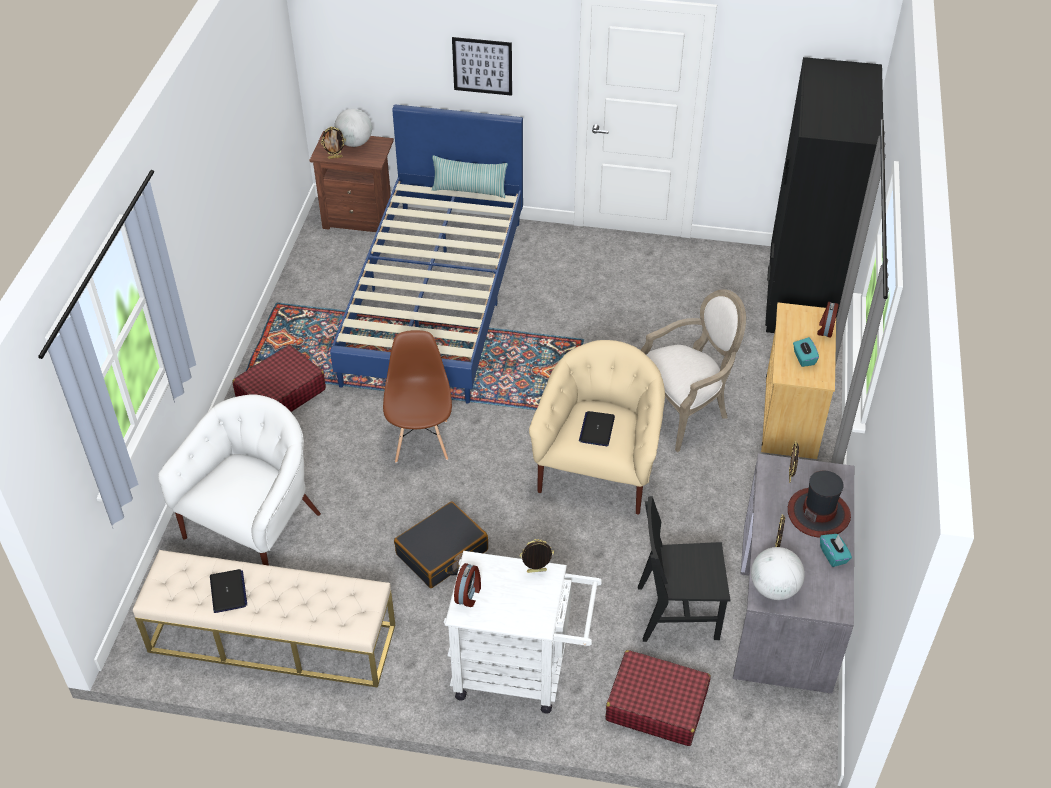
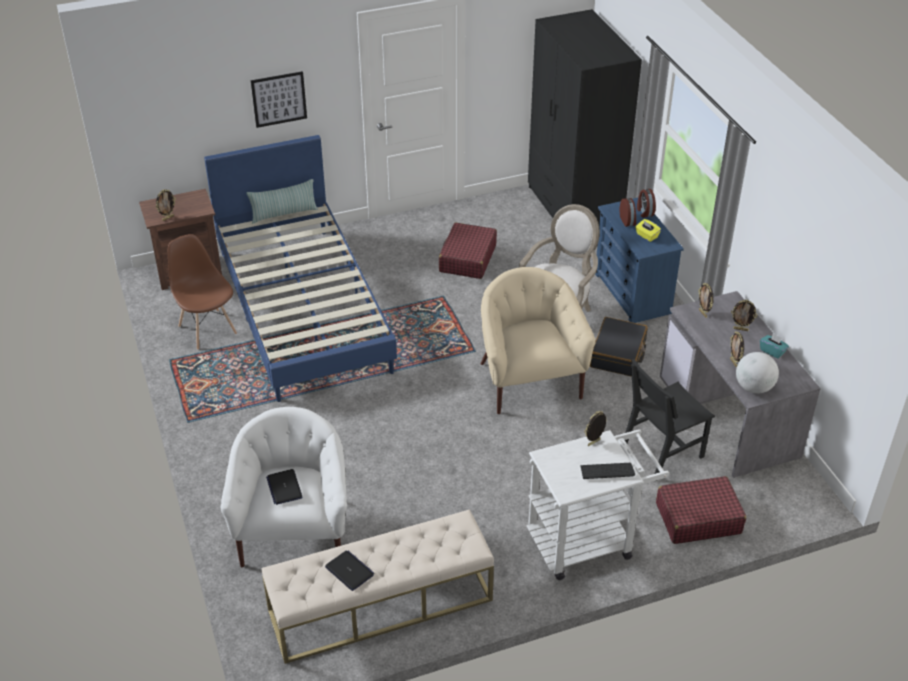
camera: 30 degrees left, 5 degrees down
(280, 394) = (232, 426): red suitcase -> red suitcase (467, 259)
(354, 143) = (175, 202): globe -> none
(421, 440) = (378, 414): brown chair -> brown chair (207, 329)
(442, 553) = (462, 486): black suitcase -> black suitcase (618, 354)
(469, 594) = (560, 479): alarm clock -> alarm clock (628, 221)
(522, 609) = (607, 471): none -> keyboard
(597, 429) = (534, 340): laptop -> laptop (284, 487)
(790, 417) = (632, 293): beige dresser -> blue dresser
(803, 358) = (646, 236): turquoise tissue box -> yellow tissue box
(818, 513) = (740, 329): hat -> picture frame

